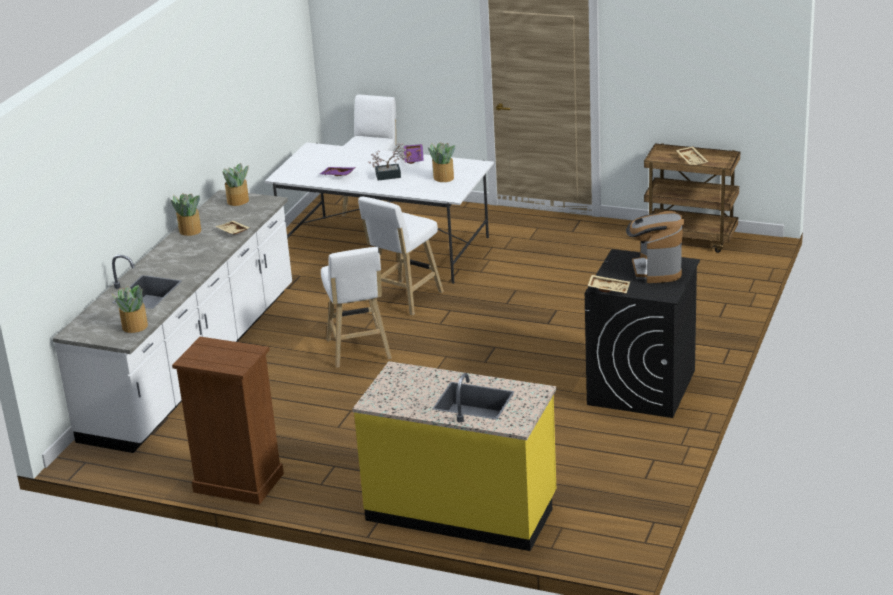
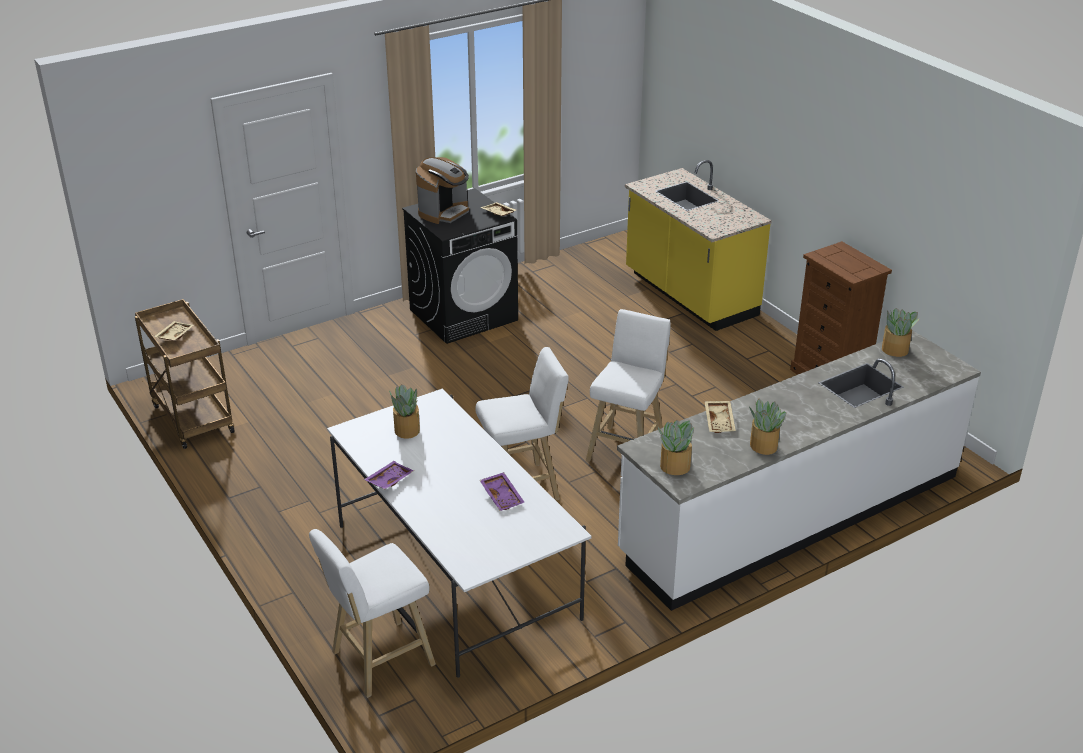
camera: 145 degrees left, 5 degrees up
(391, 175) = (450, 463): potted plant -> none

